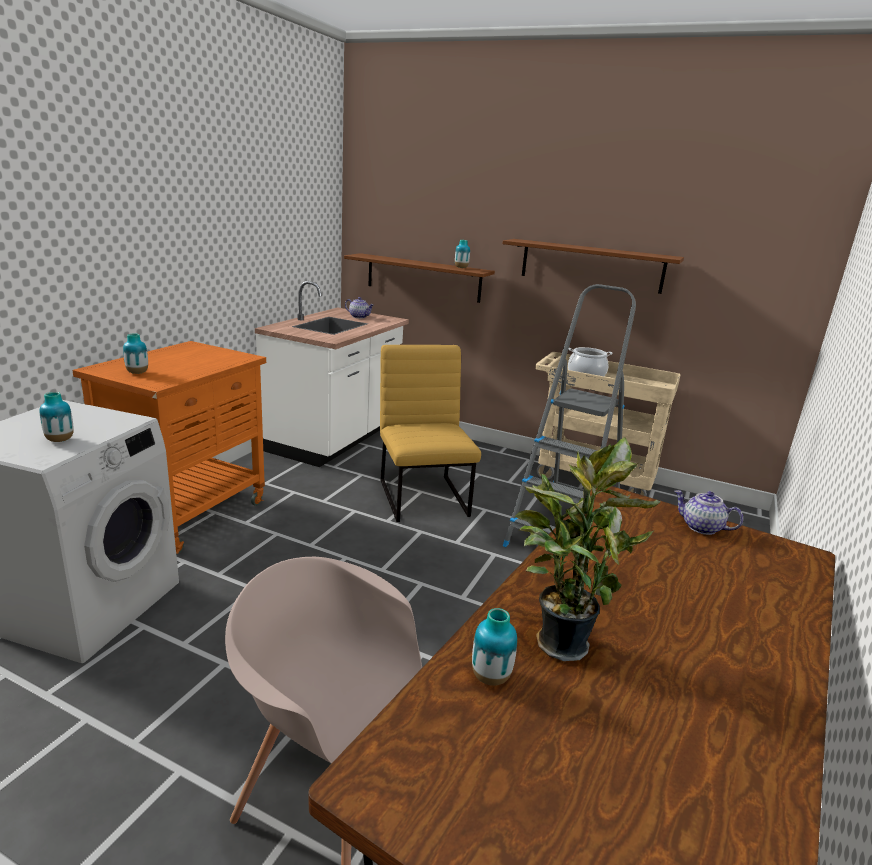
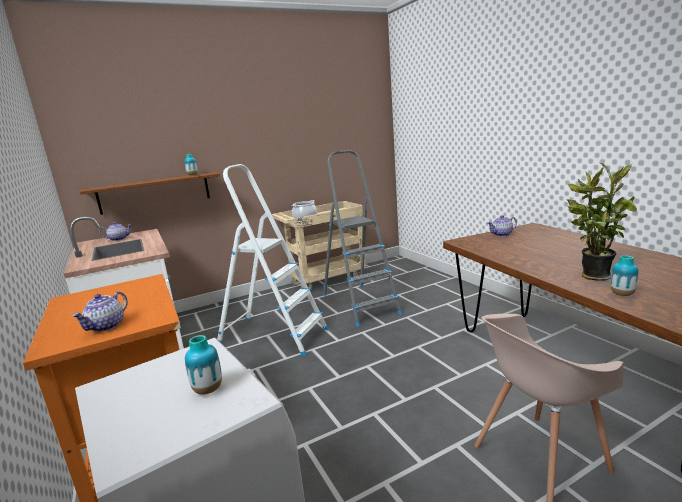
camera: 50 degrees left, 5 degrees down
(137, 373) = (106, 326): vase -> teapot
(423, 496) = (273, 336): yellow chair -> white step ladder
(591, 266) = (279, 152): brown shelf -> none

